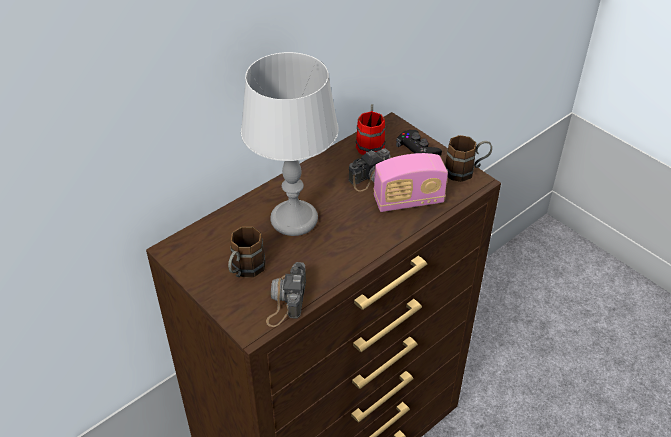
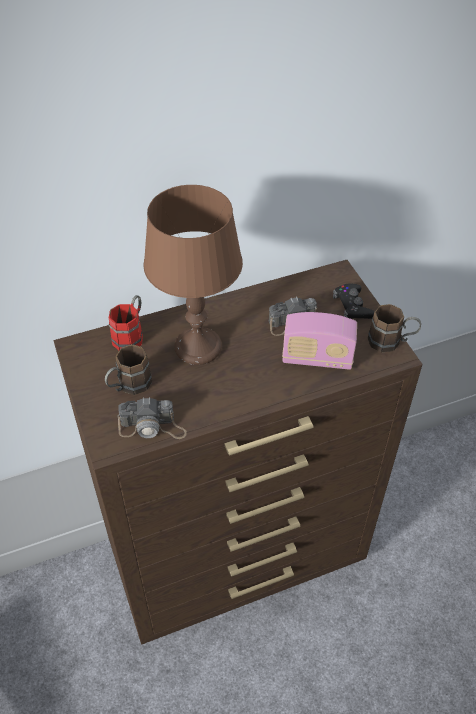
camera: 20 degrees right, 5 degrees up
(286, 300) = (152, 427): camera -> camera turned 120 degrees counterclockwise
(294, 219) = (198, 347): grey table lamp -> brown table lamp
(370, 142) = (309, 287): red mug -> red mug (131, 335)

